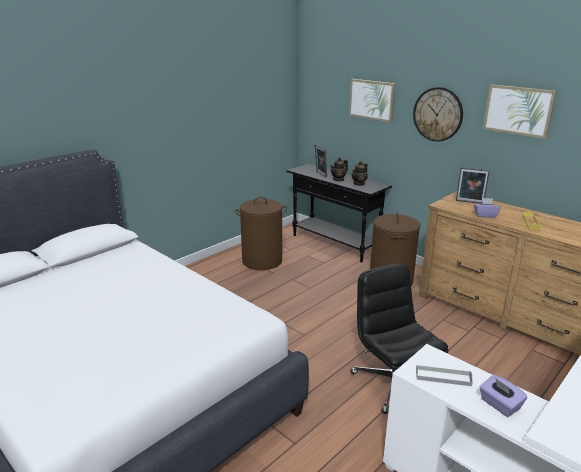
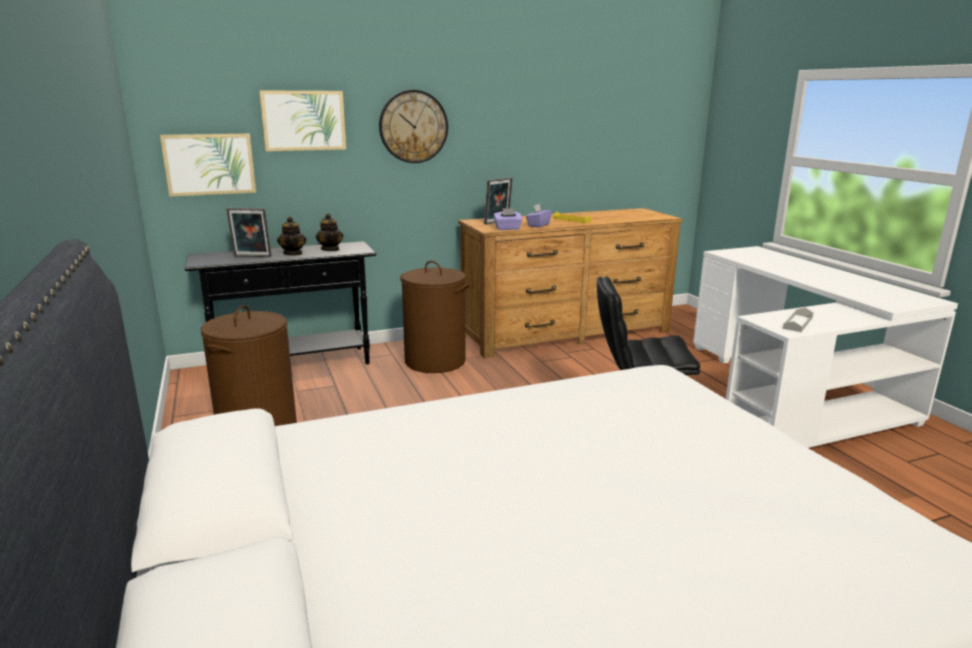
camera: 65 degrees left, 5 degrees down
(499, 405) = (840, 316): purple tissue box -> purple tissue box (507, 228)
(518, 110) = (508, 107): picture -> picture (209, 164)

